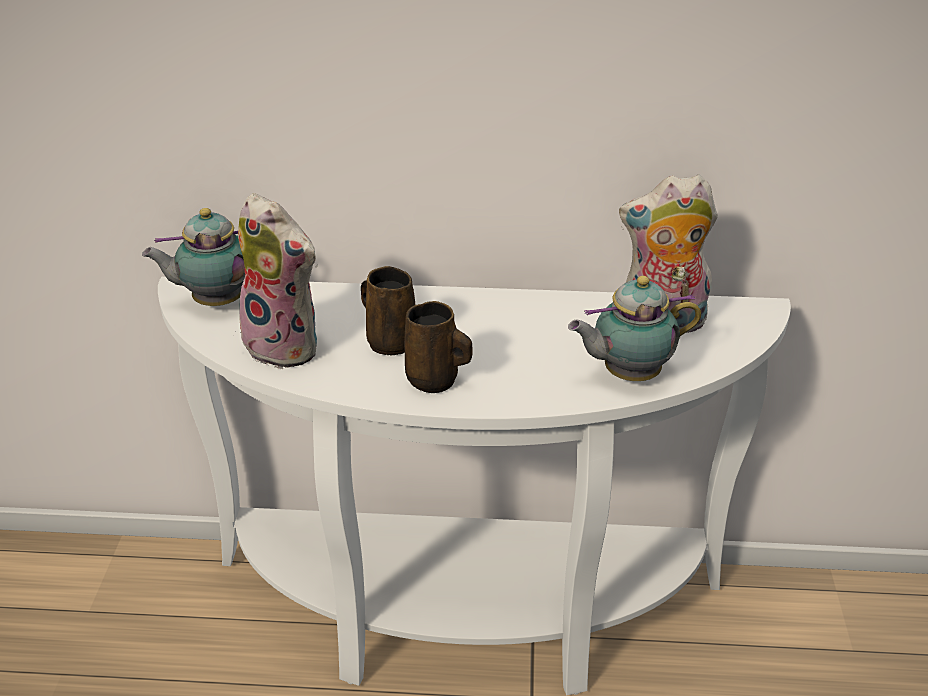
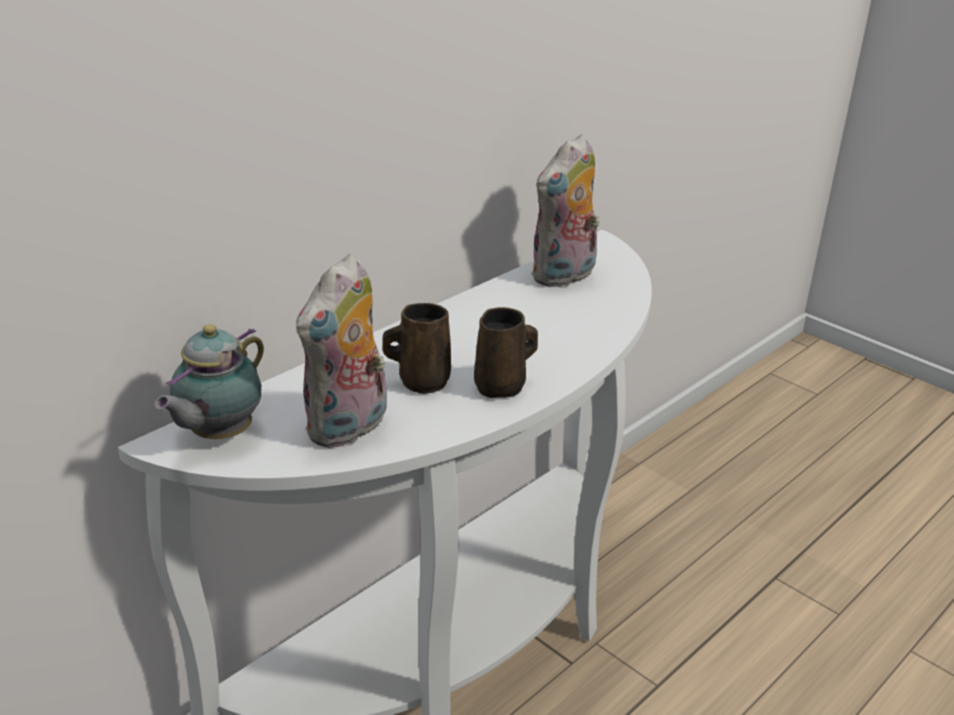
camera: 50 degrees left, 5 degrees down
(287, 345) = (349, 428): plush toy -> plush toy turned 135 degrees clockwise
(627, 374) = (603, 316): teapot -> none

